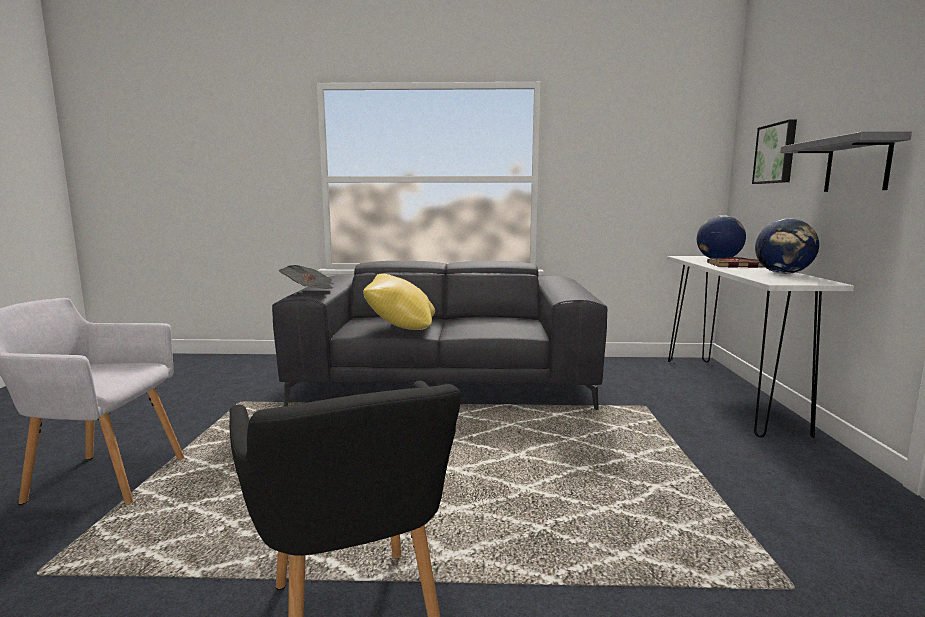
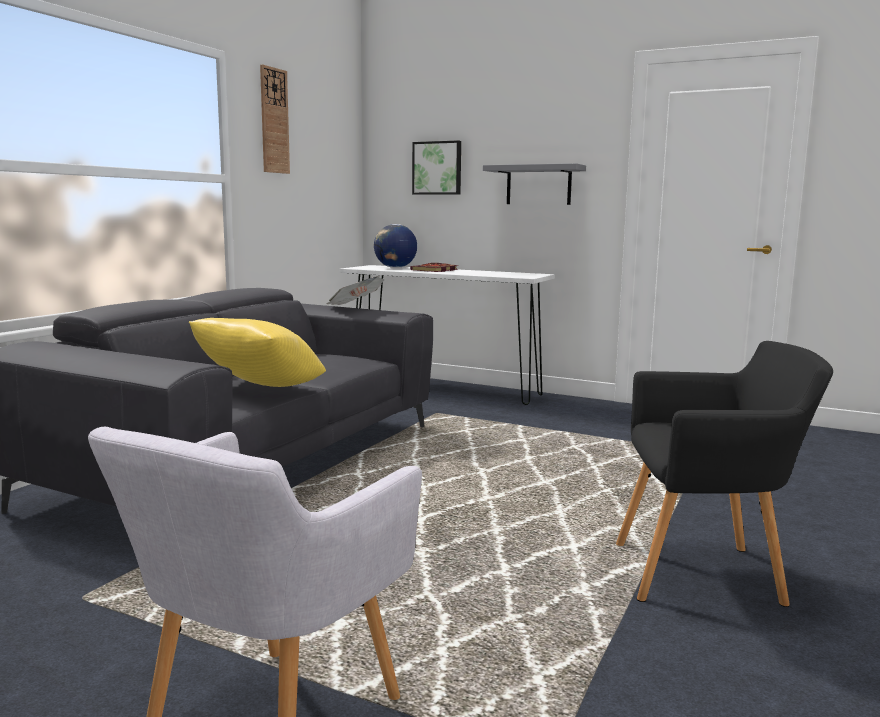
camera: 65 degrees left, 0 degrees up
(310, 292) = (165, 362): newspaper -> newspaper (355, 307)
(596, 128) = (274, 121): none -> wall clock
(783, 273) = (490, 272): globe -> none

